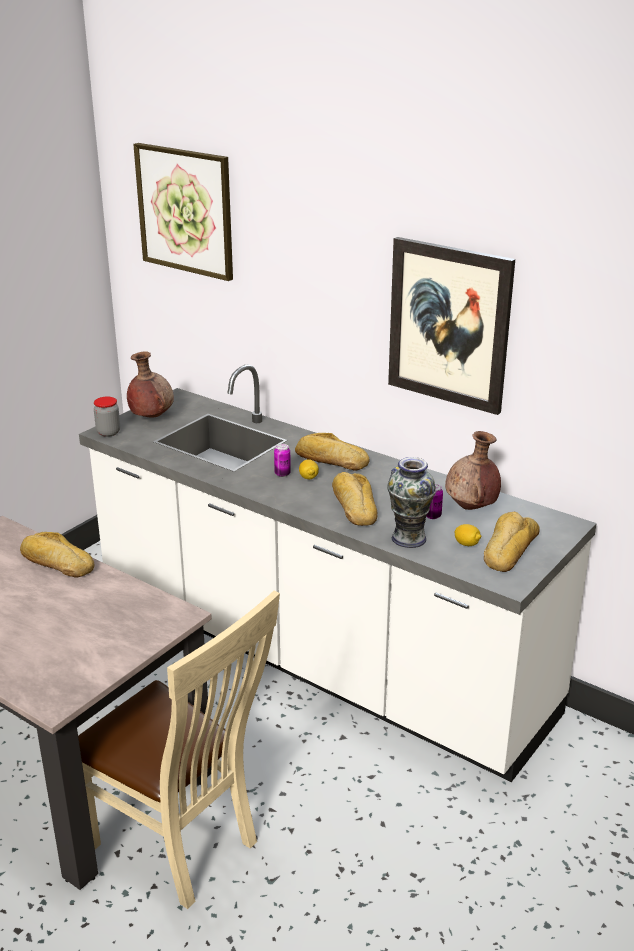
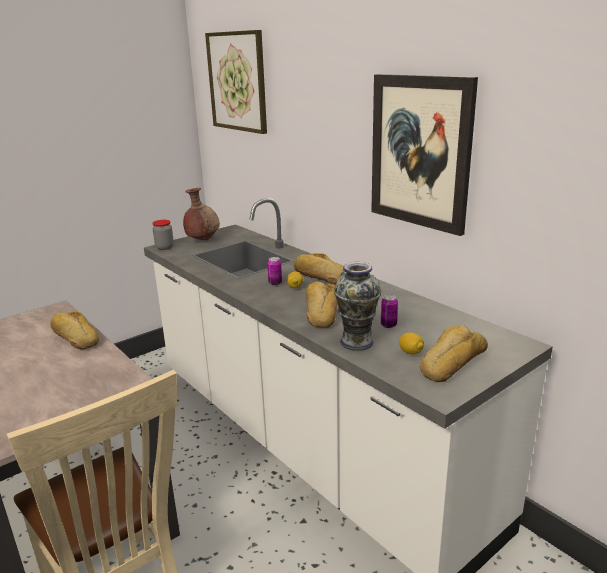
camera: 15 degrees right, 5 degrees down
(471, 508) = (428, 322): brown vase -> none

